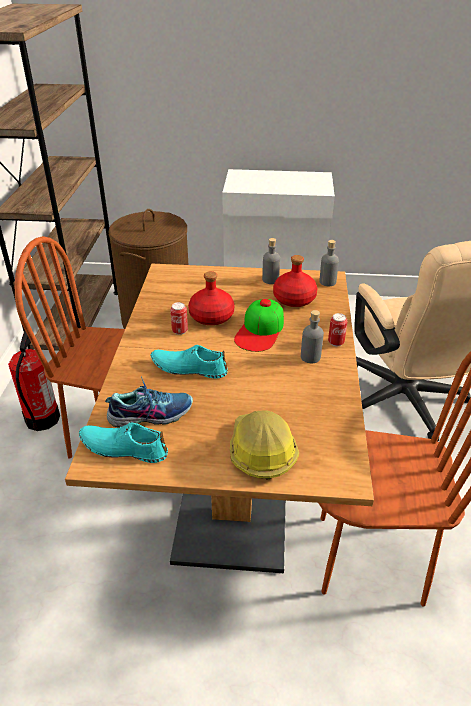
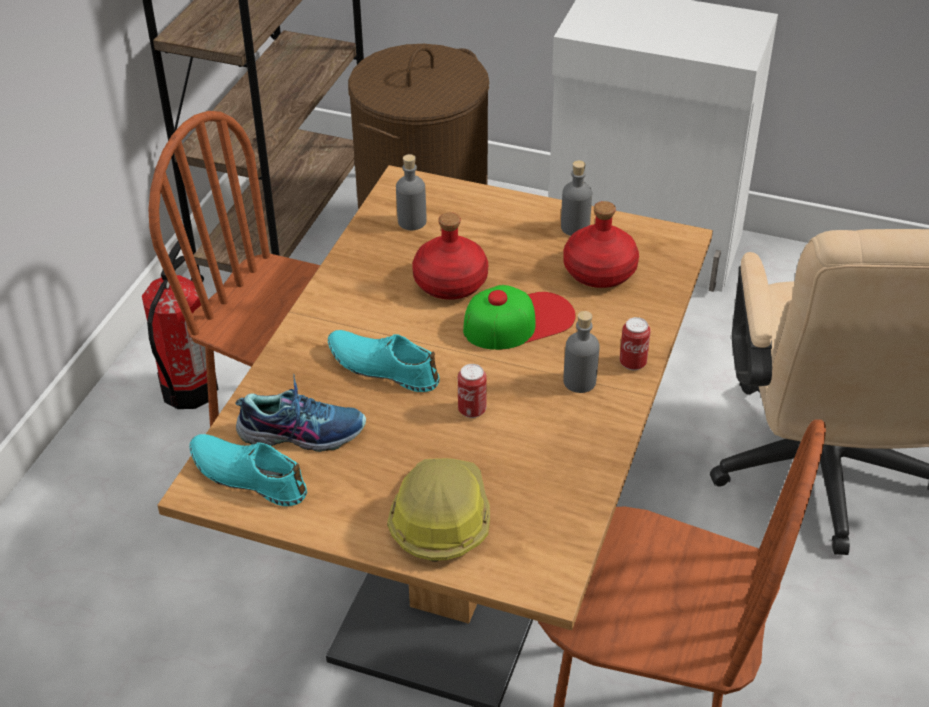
camera: 15 degrees right, 5 degrees up
(180, 331) = (391, 300): can -> can (472, 410)
(260, 330) = (519, 321): cap -> cap turned 150 degrees counterclockwise
(327, 282) = (671, 247): grey bottle -> grey bottle (412, 221)

